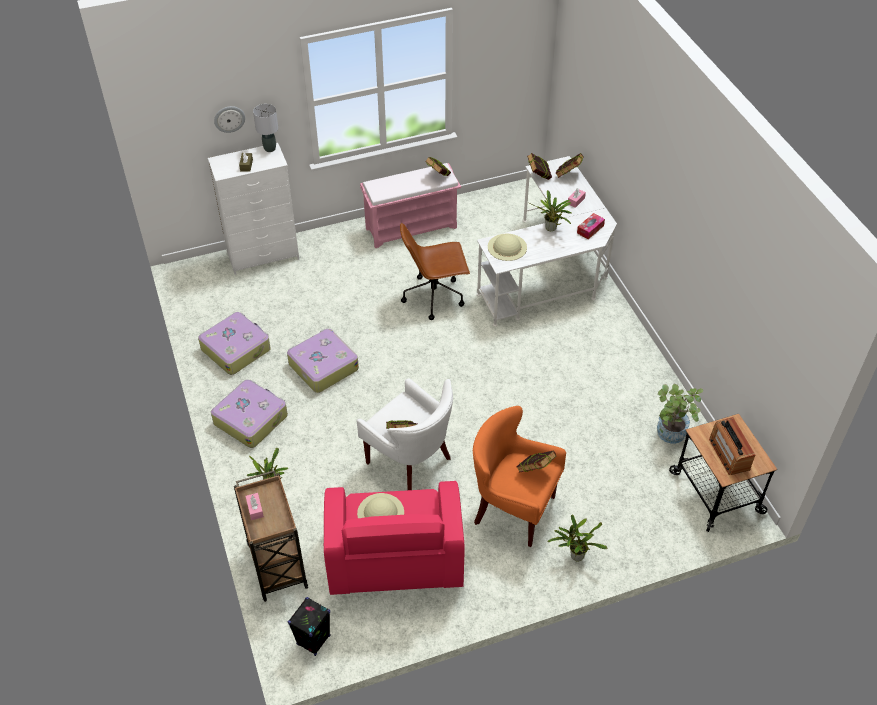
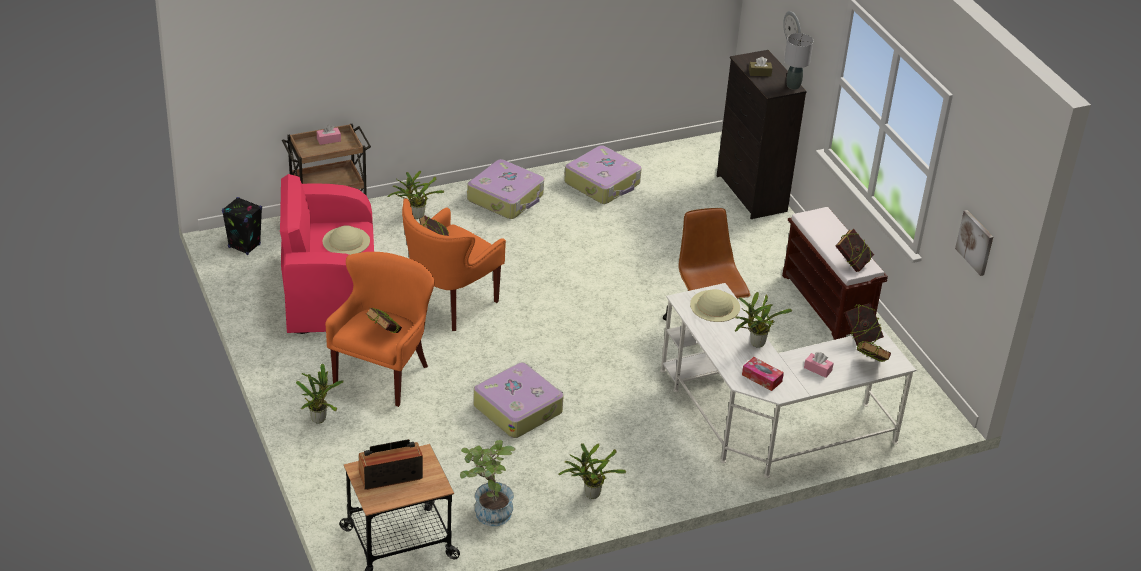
camera: 85 degrees right, 10 degrees down
(264, 256) = (751, 194): white dresser -> black dresser
(322, 366) = (582, 241): suitcase -> suitcase (518, 408)
(410, 462) = (449, 303): white armchair -> orange armchair
(412, 227) = (827, 304): pink bench -> brown bench
(511, 74) = (975, 242): none -> picture
(640, 374) = (590, 494): none -> potted plant

